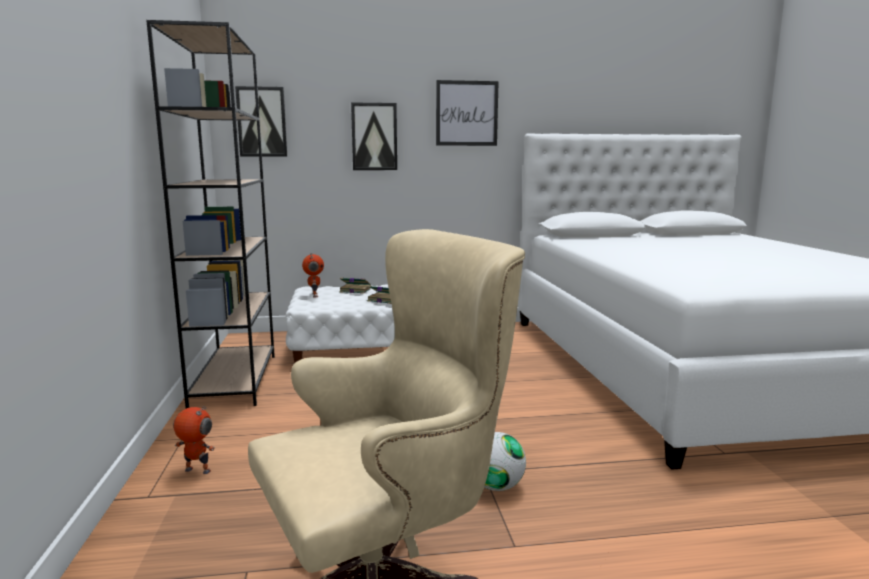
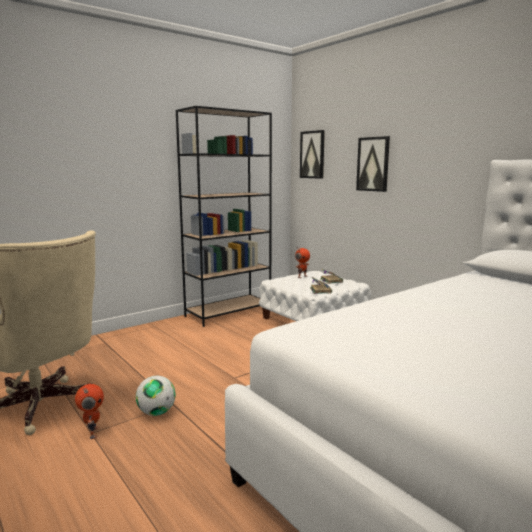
camera: 60 degrees right, 0 degrees up
(196, 471) = (127, 339): toy robot -> toy robot (92, 433)
(466, 113) = (445, 141): picture -> none

